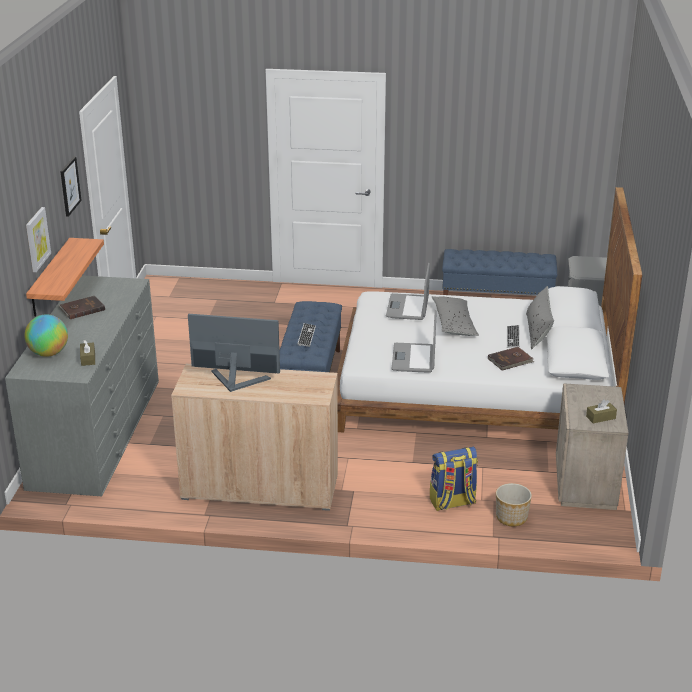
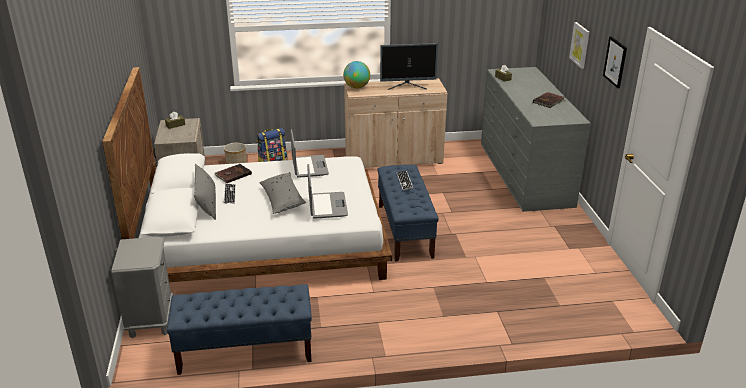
camera: 165 degrees right, 0 degrees up
(48, 353) = (530, 78): globe -> globe (357, 87)
(50, 278) = (580, 87): shelf -> none

